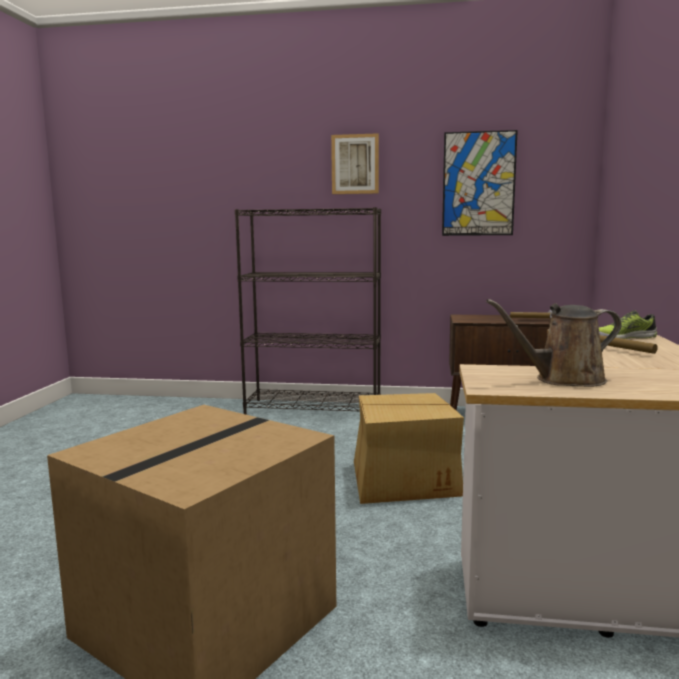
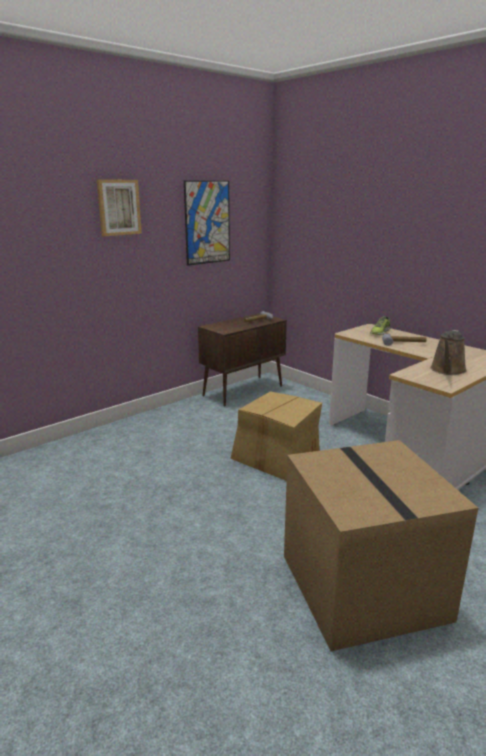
camera: 50 degrees left, 10 degrees up
(314, 409) = (117, 431): black bookcase -> none

